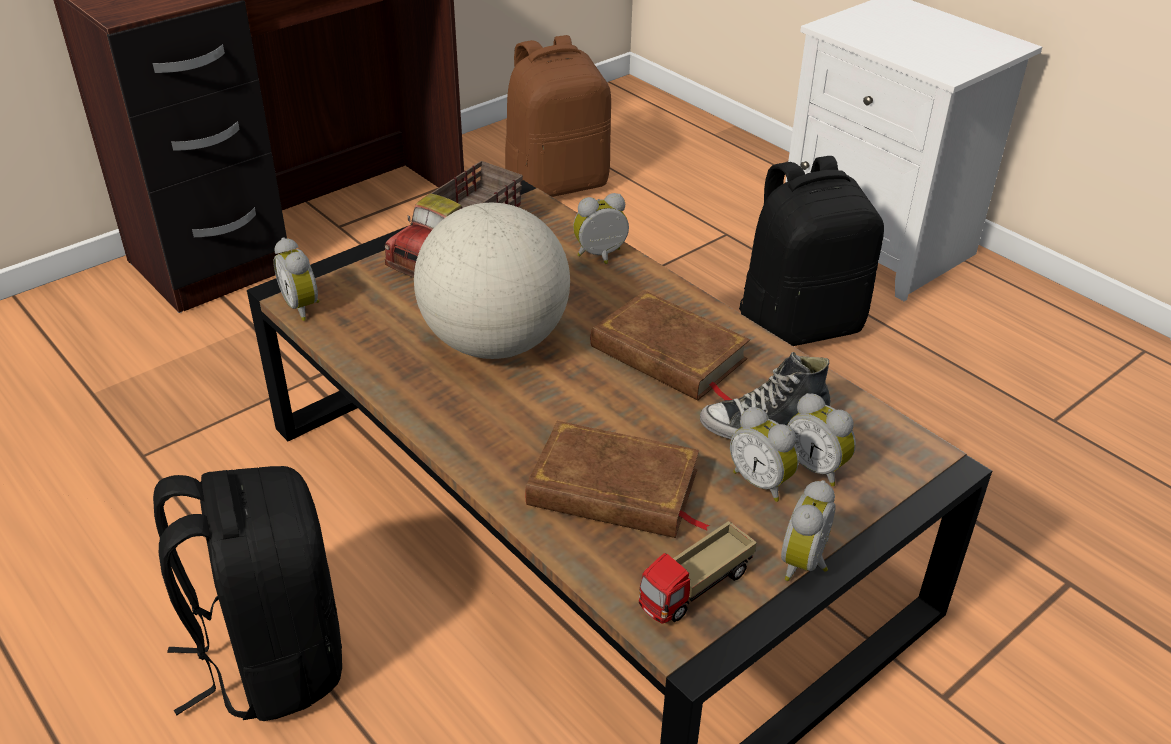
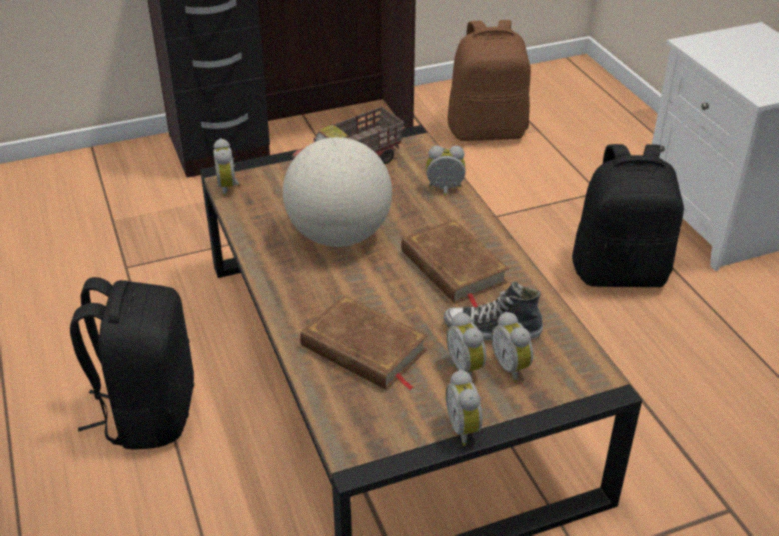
camera: 20 degrees right, 0 degrees up
(695, 590) = (381, 425): toy truck -> none
(807, 564) = (465, 428): alarm clock -> alarm clock turned 60 degrees counterclockwise

